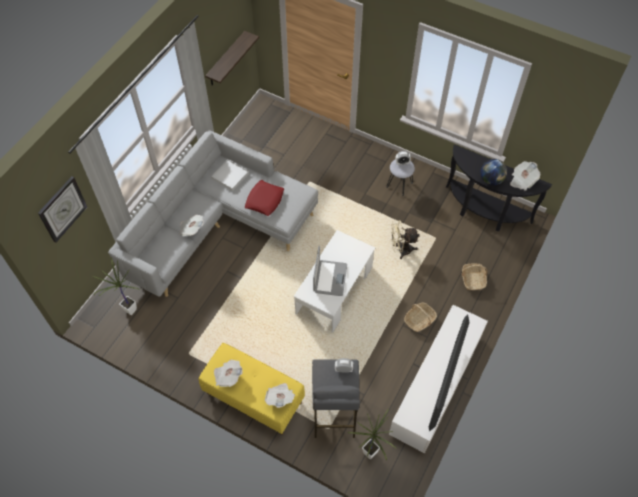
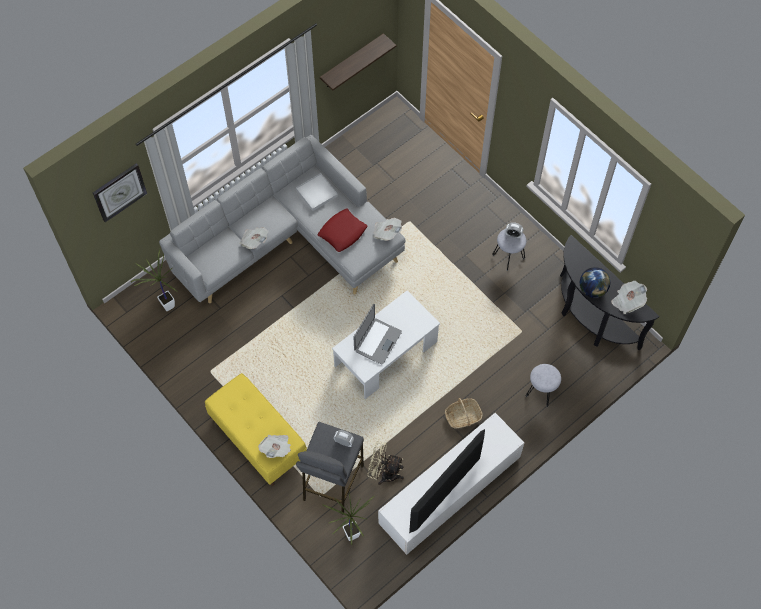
camera: 20 degrees right, 5 degrees up
(228, 376) = (234, 409): newspaper -> newspaper (386, 232)
(401, 250) = (477, 332): beige fan -> beige fan (384, 473)
(472, 279) = (541, 391): basket -> grey stool

